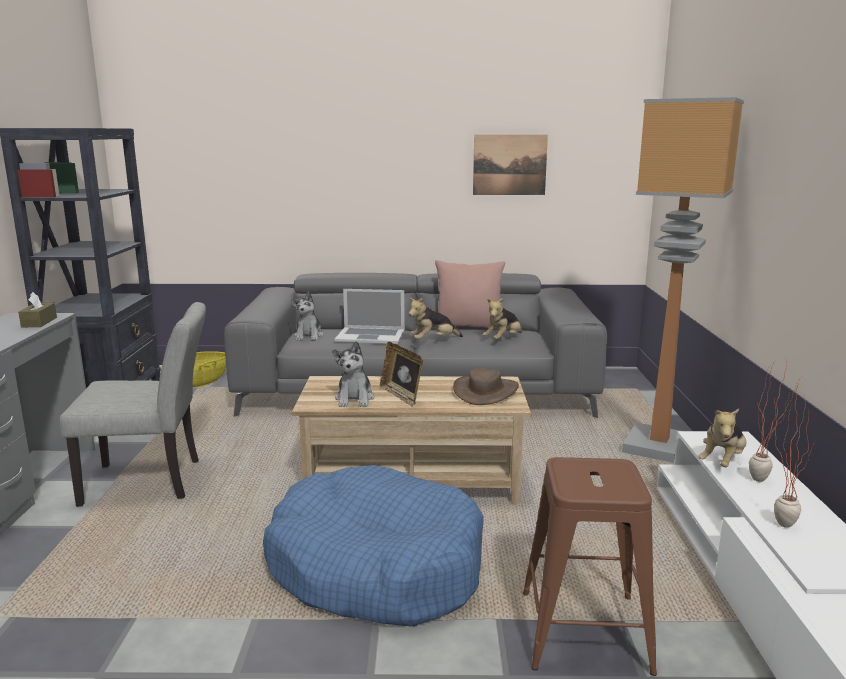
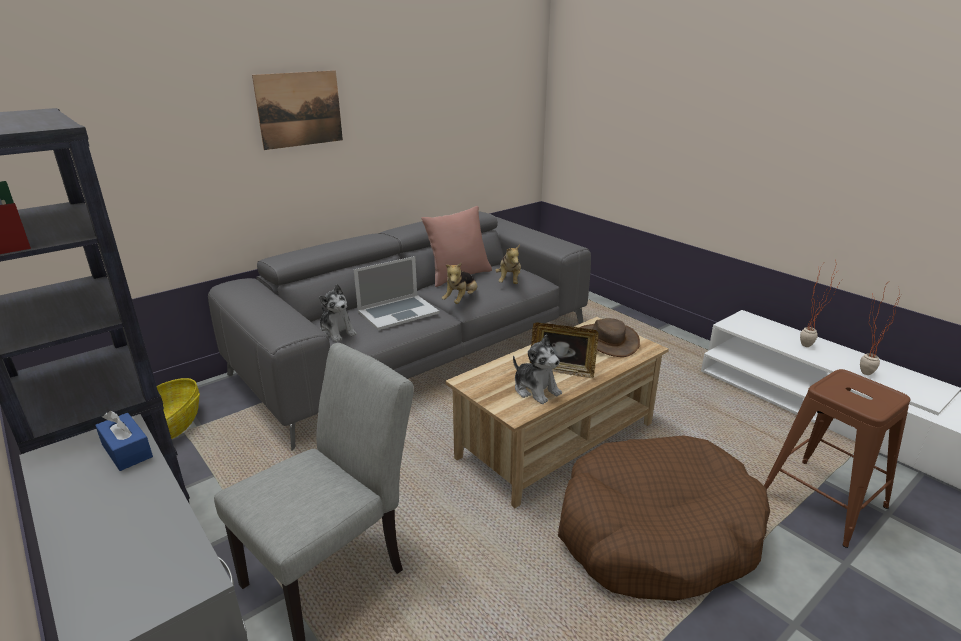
camera: 40 degrees left, 10 degrees up
(39, 322) = (127, 450): brown tissue box -> blue tissue box
(376, 566) = (656, 533): blue dog bed -> brown dog bed
(509, 165) = (443, 106): picture -> picture (299, 109)
(660, 447) = (651, 336): floor lamp -> none
(722, 461) = (771, 339): plush toy -> none

